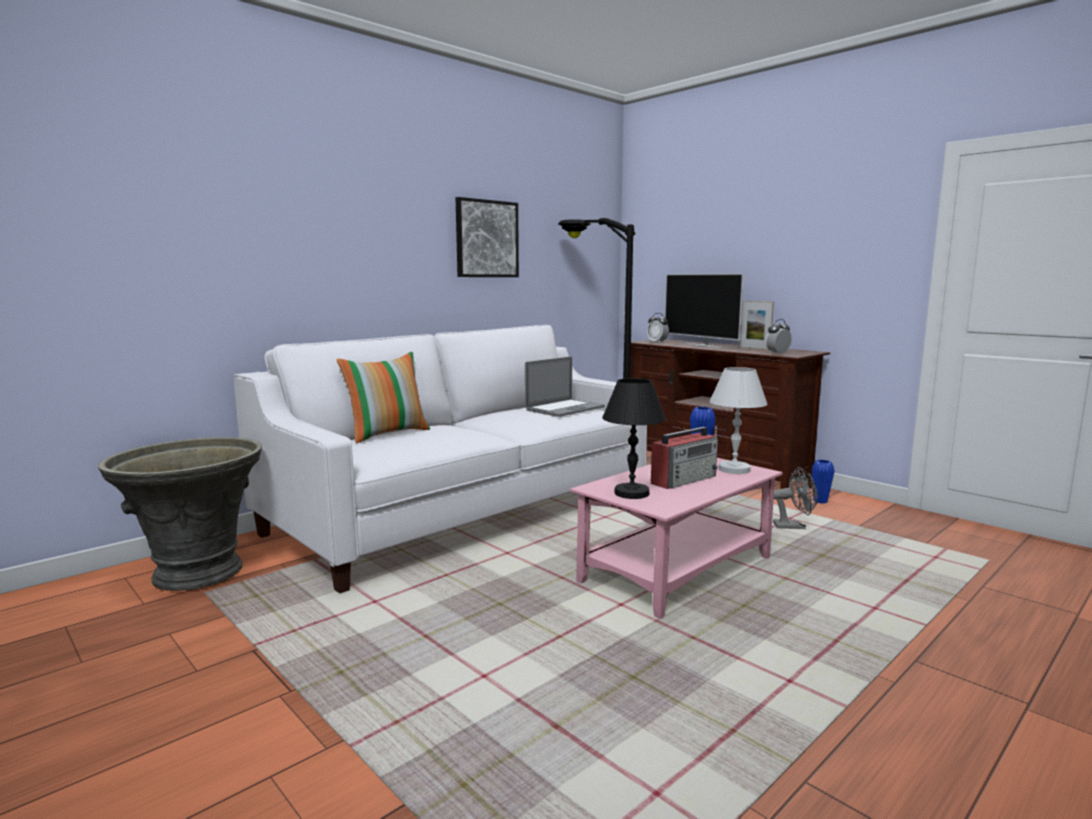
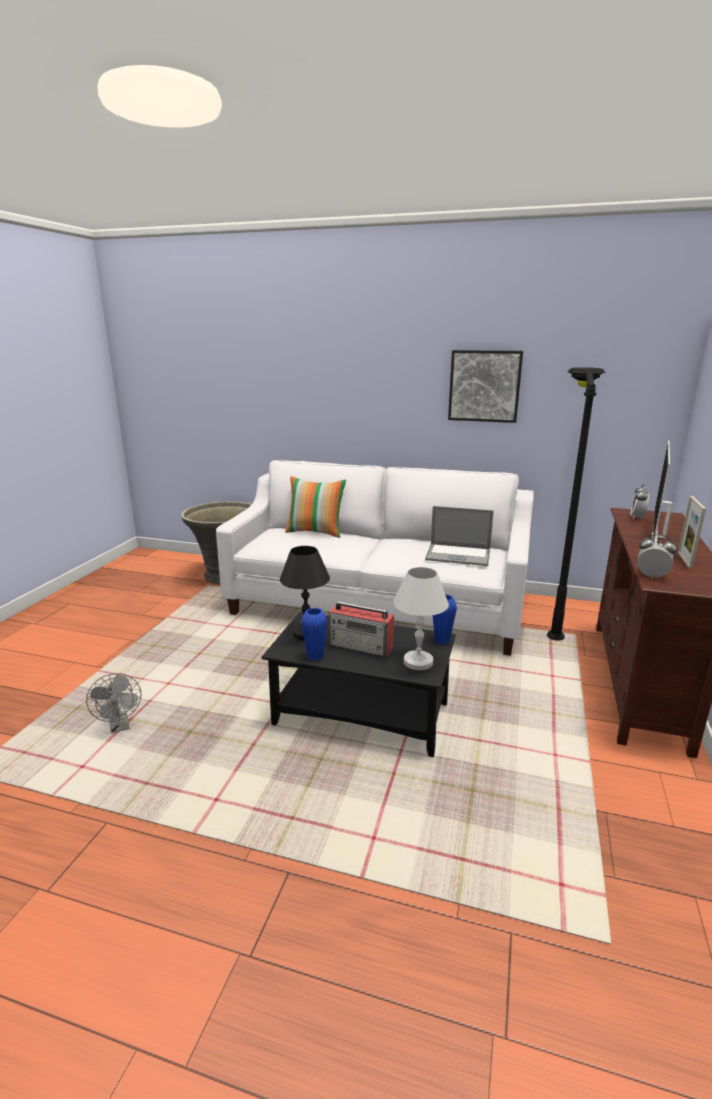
camera: 60 degrees right, 10 degrees up
(677, 569) = (363, 714): pink coffee table -> black coffee table
(794, 527) = (536, 762): grey fan -> grey fan (120, 726)
(820, 501) = (649, 771): blue vase -> blue vase (315, 656)

